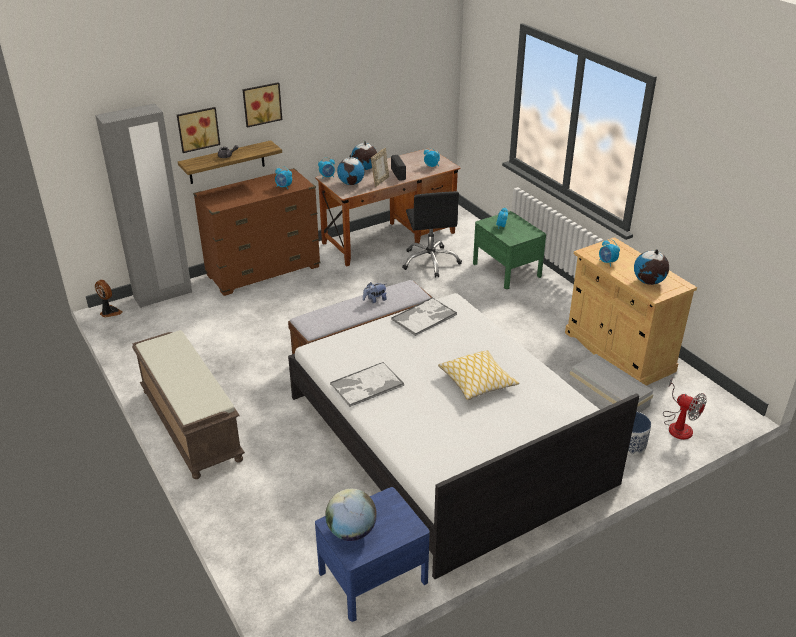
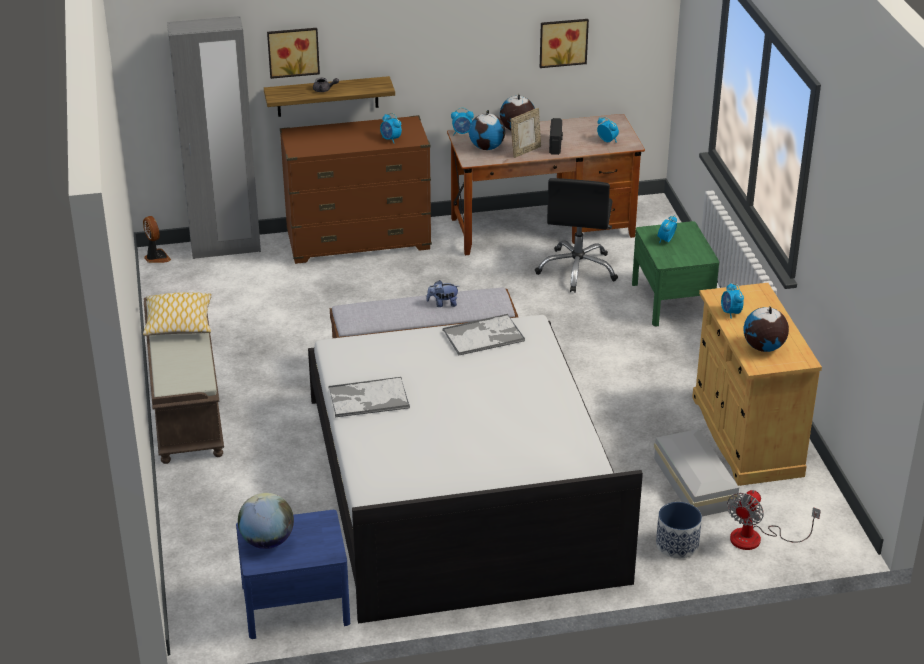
camera: 20 degrees right, 0 degrees up
(261, 104) = (380, 30): picture -> picture (563, 42)
(477, 382) = (495, 423): pillow -> pillow (179, 323)
(678, 425) = (757, 538): fan -> fan turned 60 degrees clockwise

